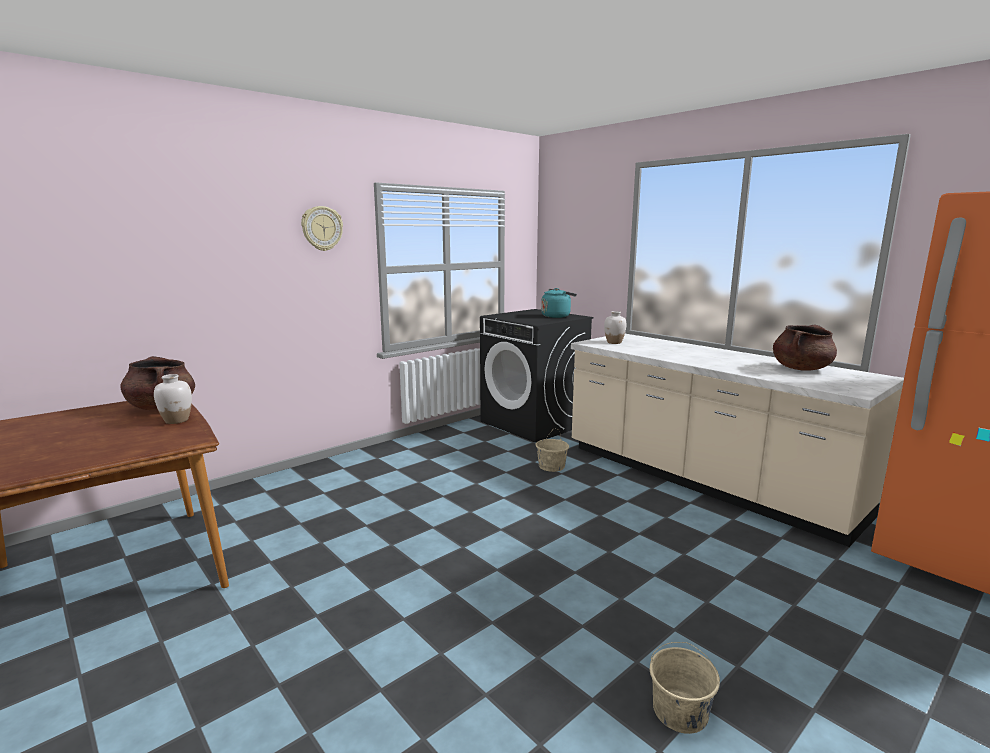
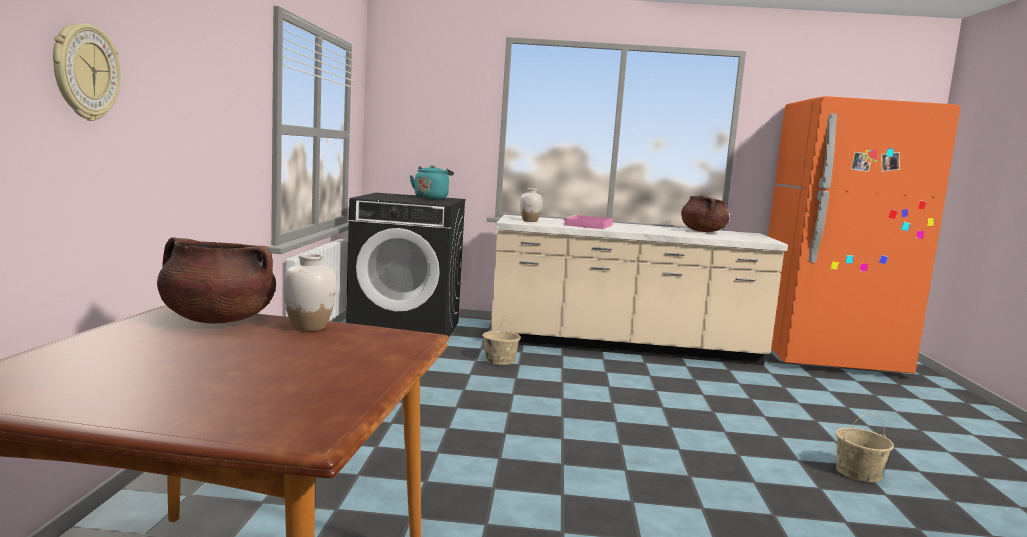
camera: 45 degrees left, 5 degrees down
(322, 228) = (238, 59): wall clock -> wall clock (85, 72)
(665, 351) = (588, 225): none -> pink tray

